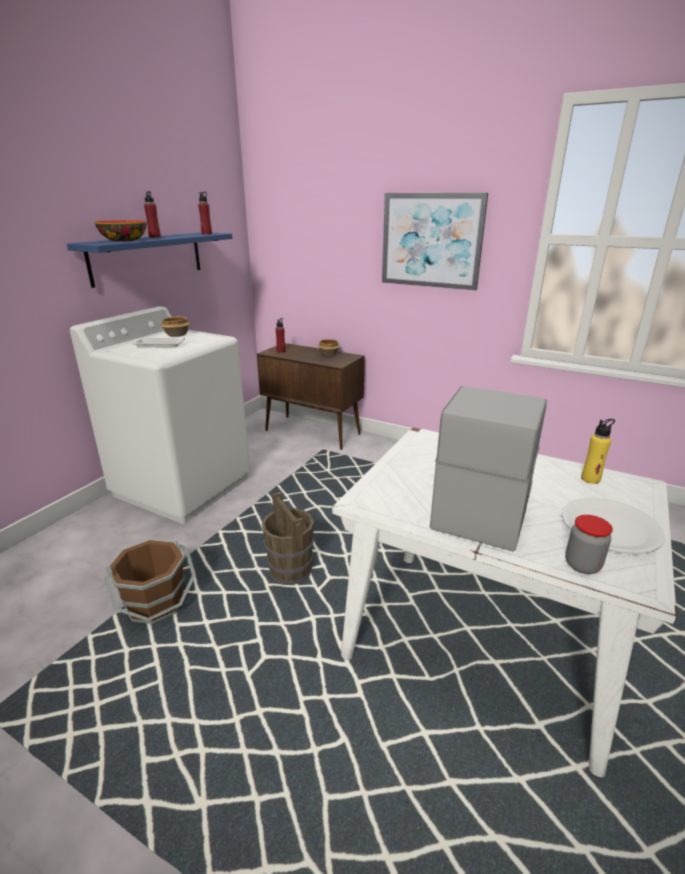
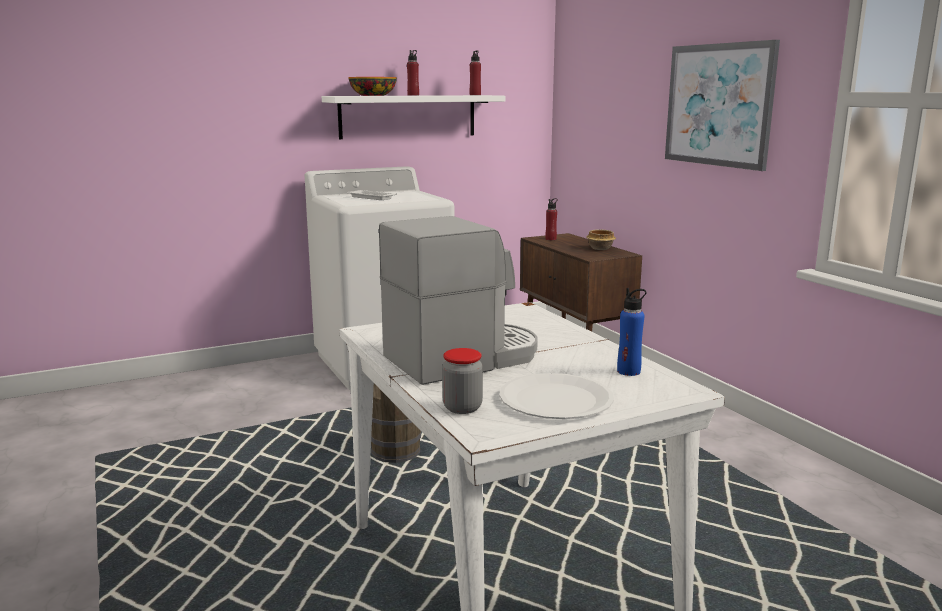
camera: 35 degrees right, 10 degrees down
(148, 257) = (408, 116): blue shelf -> white shelf
(156, 604) = (262, 435): brown bucket -> none
(176, 335) = (402, 193): bowl -> none
(590, 479) = (628, 371): yellow bottle -> blue bottle

